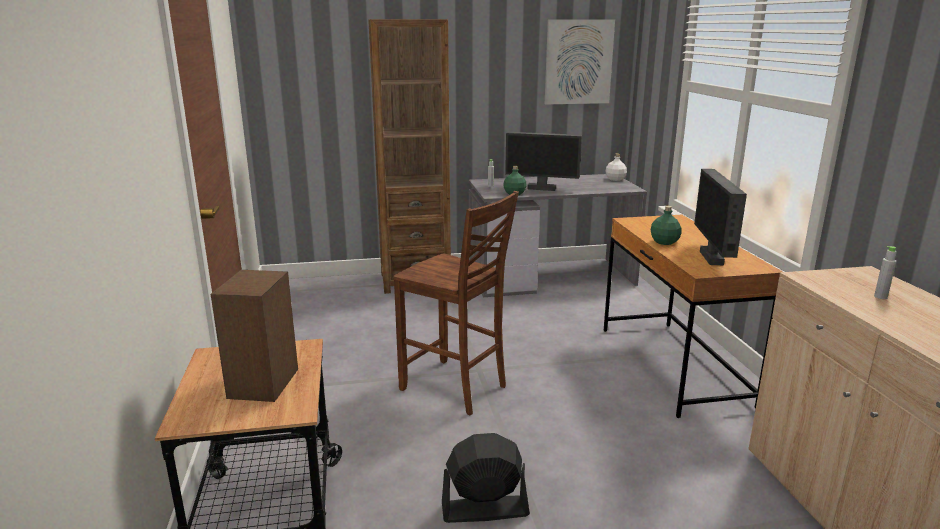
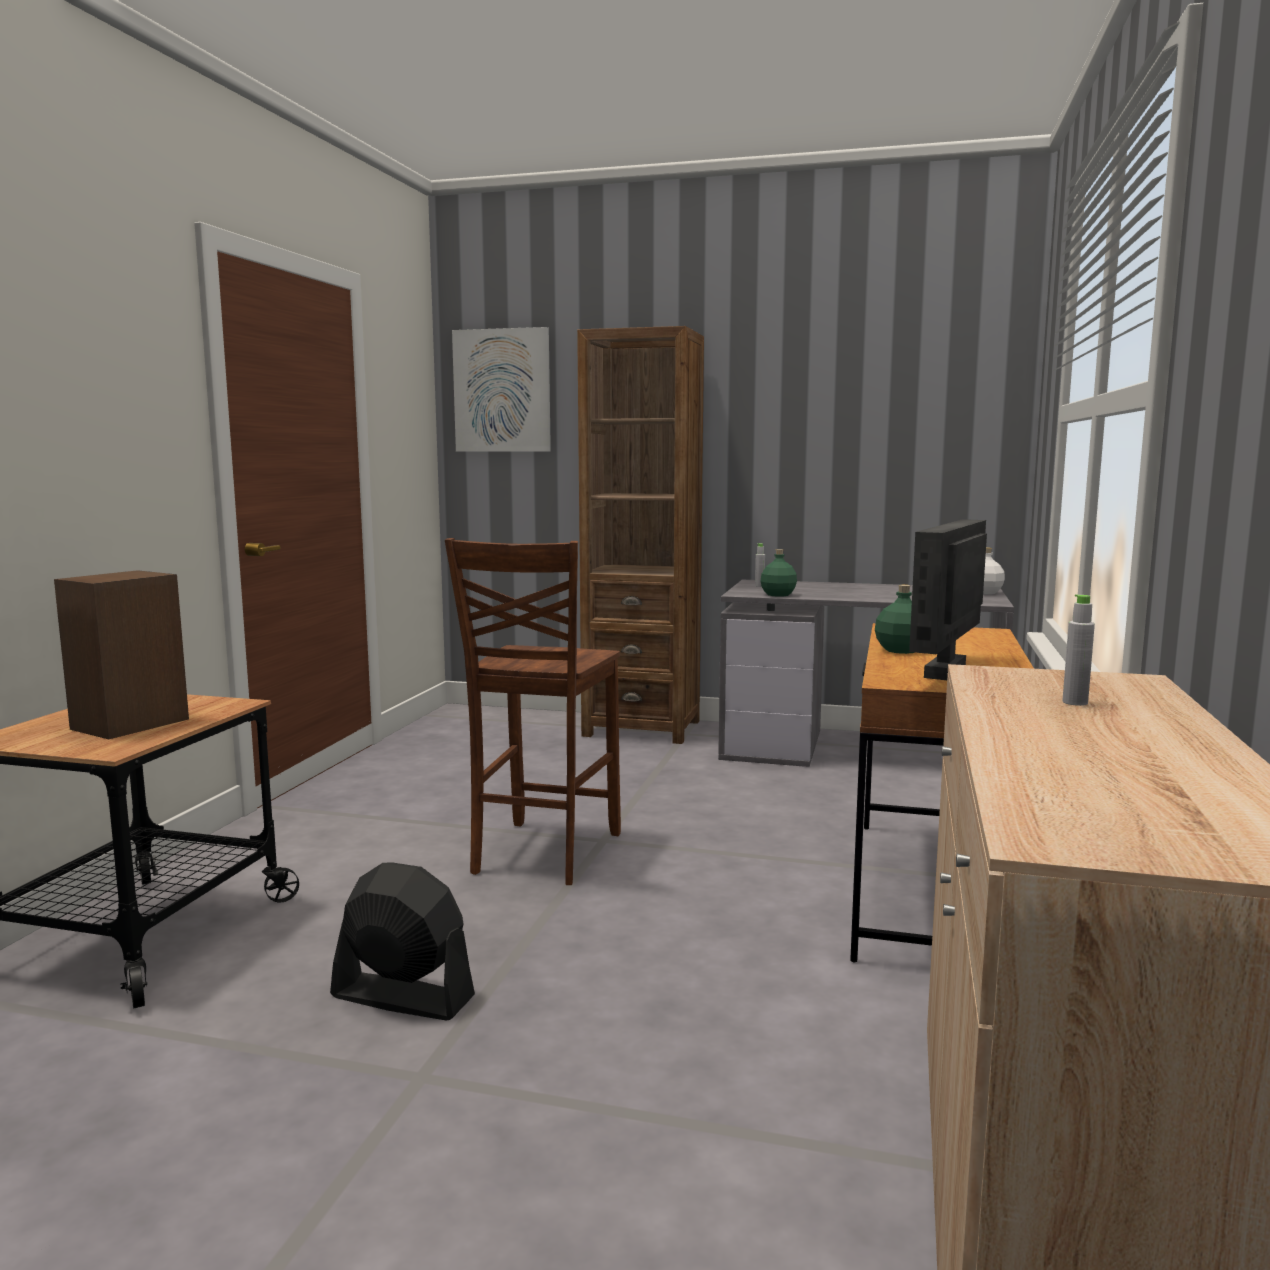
camera: 25 degrees right, 10 degrees down
(455, 388) = (542, 854): brown chair -> brown chair turned 45 degrees clockwise
(541, 188) = (834, 593): monitor -> none
(578, 62) = (930, 398): picture -> picture (502, 391)

